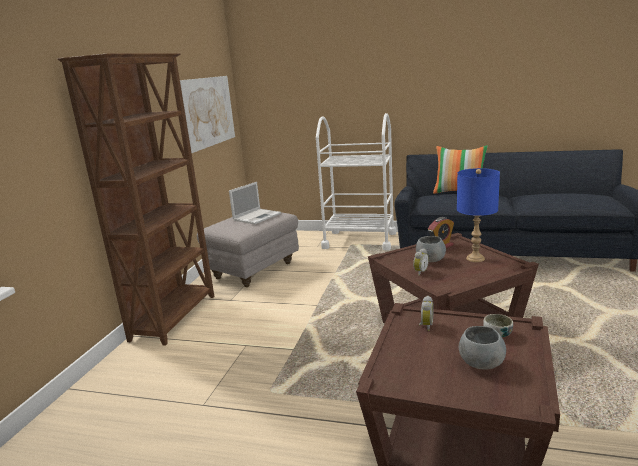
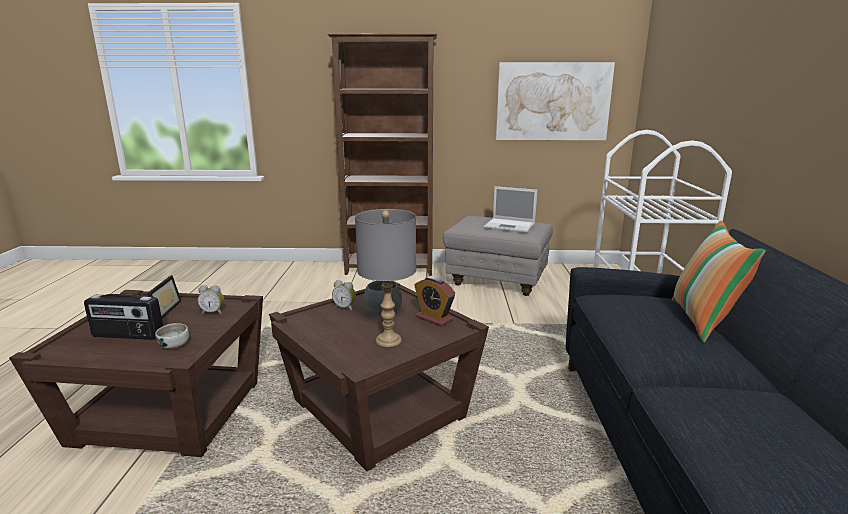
camera: 75 degrees right, 0 degrees up
(419, 355) = (162, 311): none -> picture frame
(475, 258) = (389, 340): blue table lamp -> grey table lamp
(481, 363) = (127, 335): grey bowl -> radio

